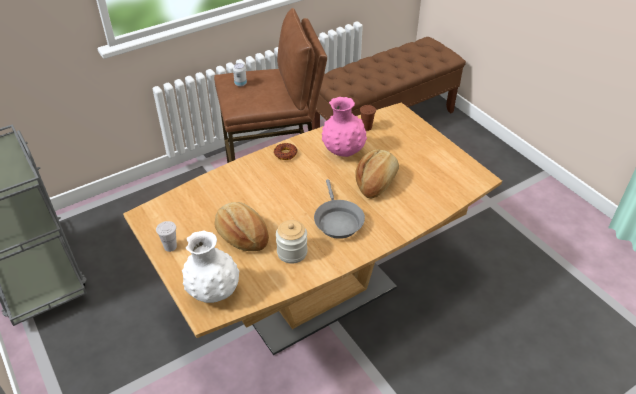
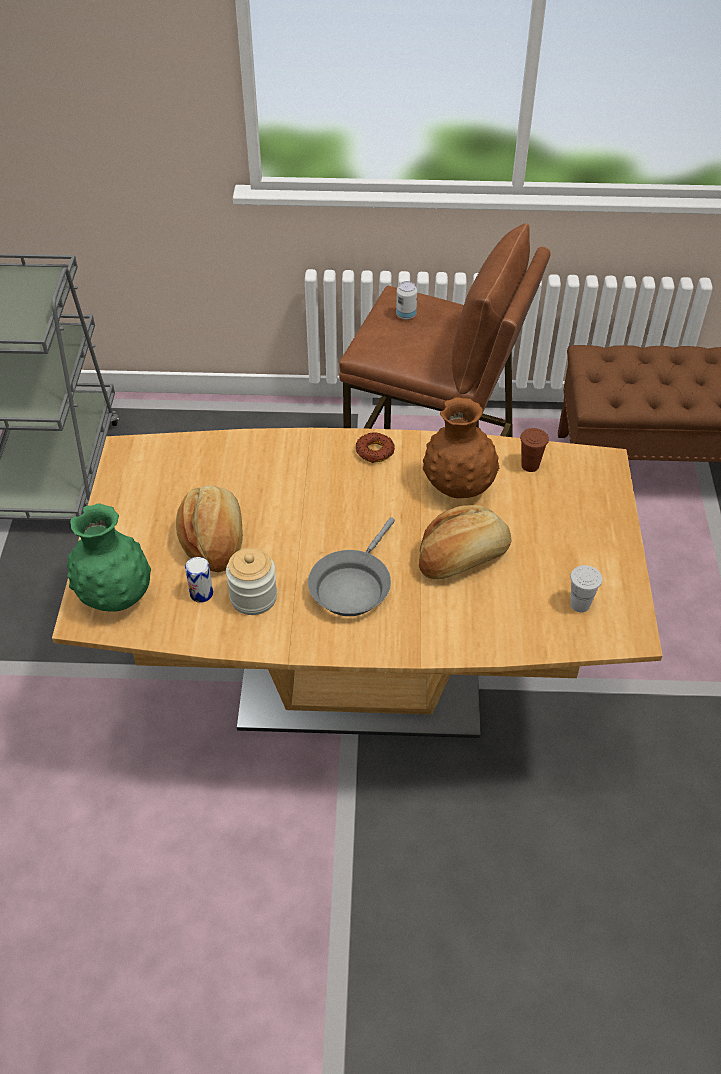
camera: 35 degrees right, 5 degrees up
(170, 247) = (120, 509): white cup -> white cup (580, 604)
(213, 292) = (115, 596): white vase -> green vase
(261, 265) = (201, 593): none -> can
(343, 152) = (458, 487): pink vase -> brown vase

